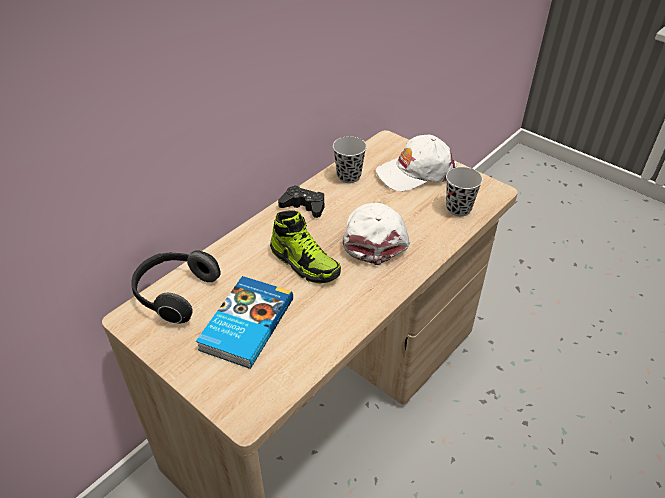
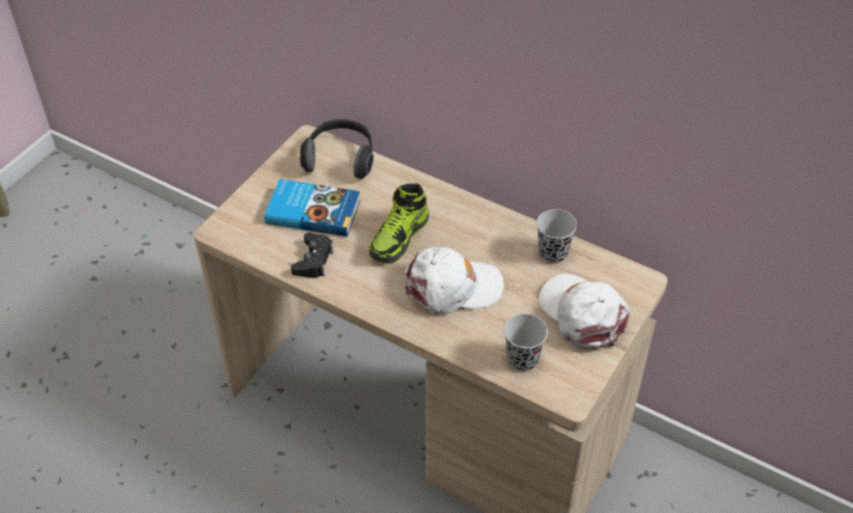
camera: 80 degrees right, 5 degrees up
(304, 206) = (486, 223): black game controller -> black game controller (314, 260)

